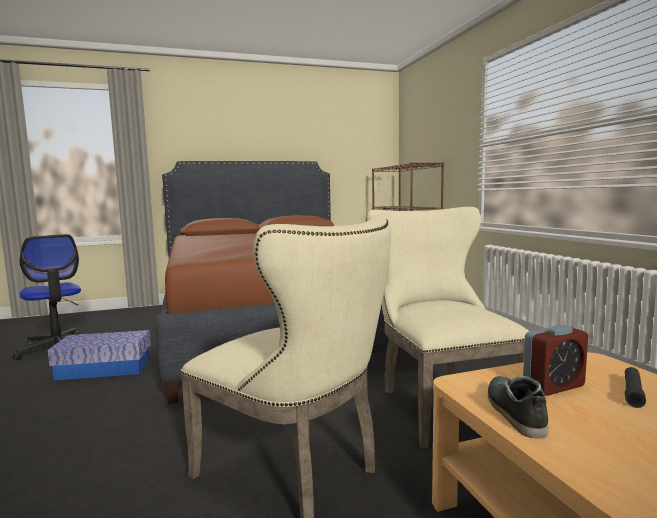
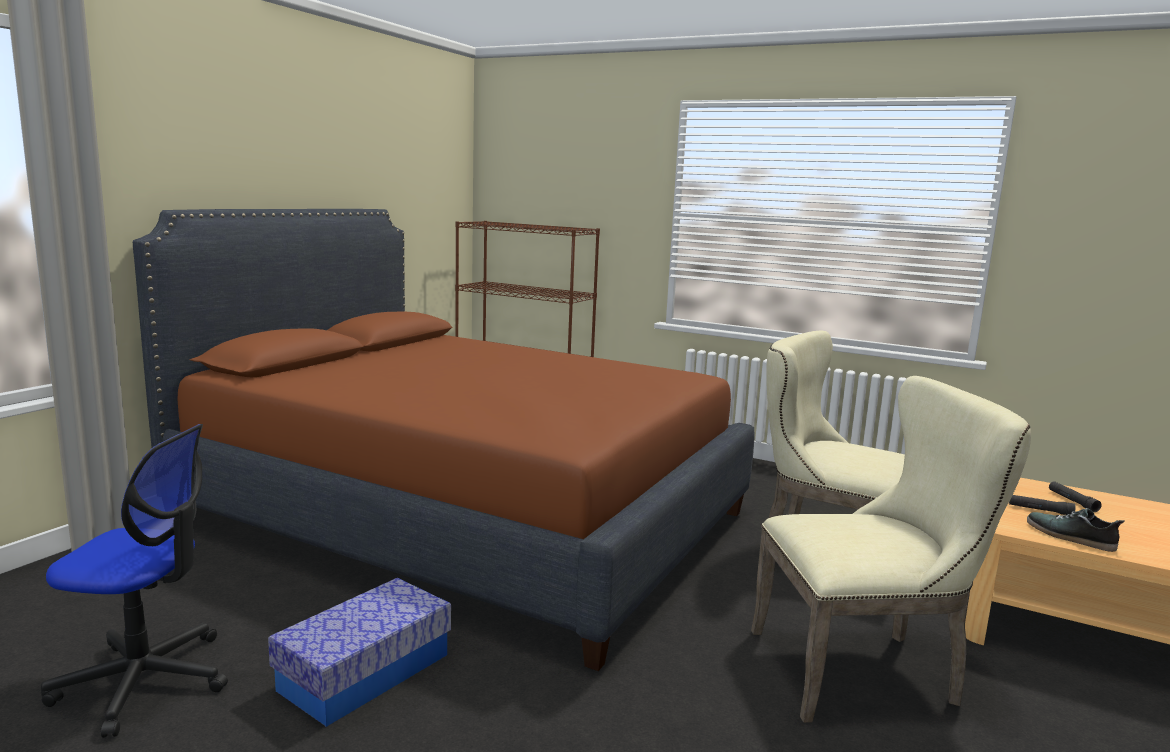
camera: 45 degrees left, 5 degrees up
(553, 386) = (1040, 510): alarm clock -> black flashlight

